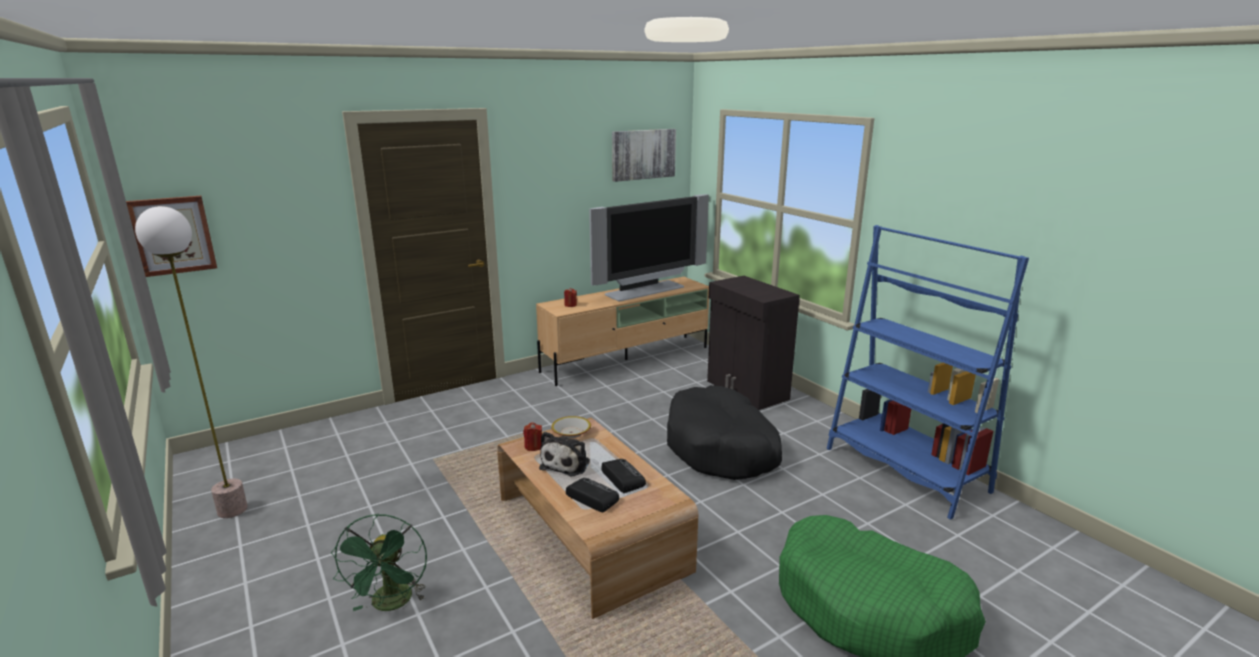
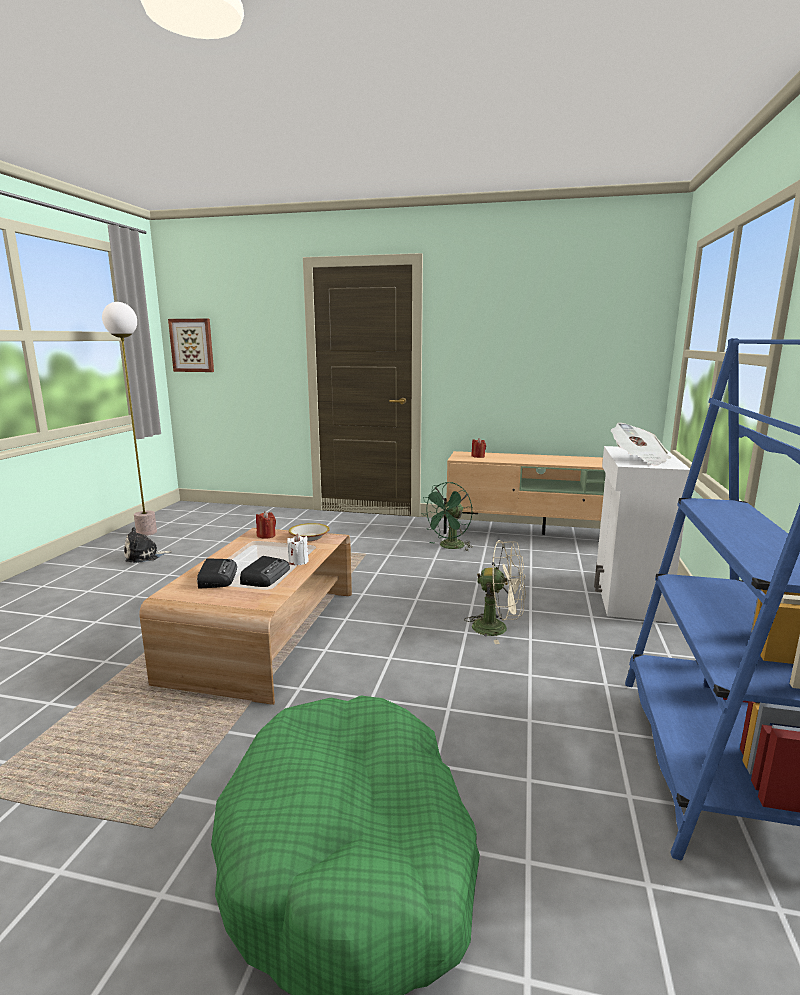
camera: 45 degrees right, 5 degrees down
(391, 604) = (97, 610): green fan -> green fan (449, 547)
(567, 463) = (258, 552): plush toy -> plush toy (144, 556)
(615, 456) = (298, 562): none -> white candle
(643, 154) = (603, 306): picture -> none
(646, 291) = (575, 461): television -> none
(721, 448) = (498, 628): black dog bed -> beige fan
(746, 390) = (627, 596): black cabinet -> white cabinet
(758, 292) = (639, 459): none -> newspaper

